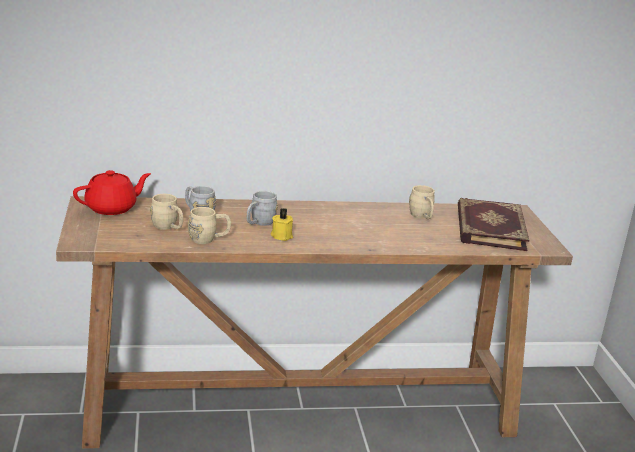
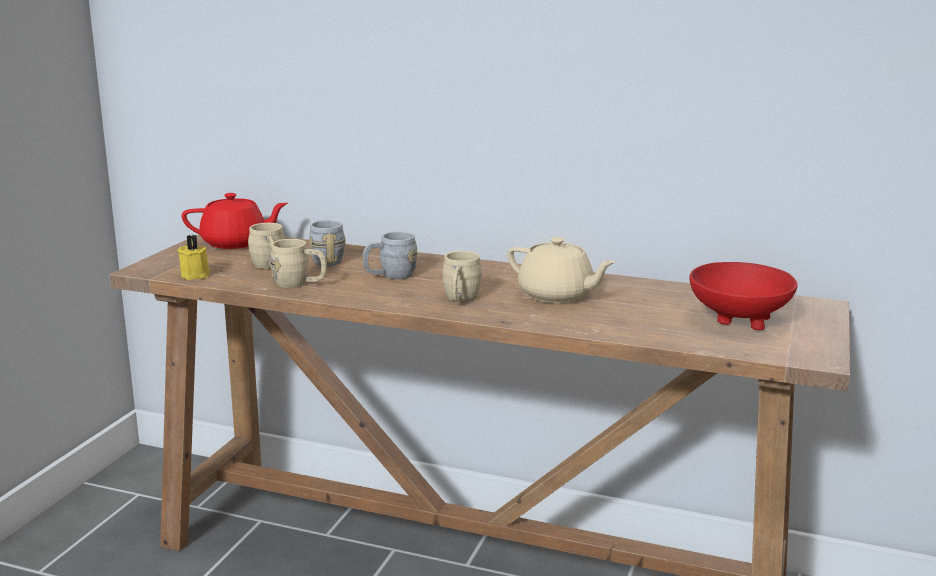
camera: 30 degrees right, 5 degrees down
(282, 235) = (400, 291): yellow candle -> yellow candle (196, 274)
(377, 224) = (556, 295): none -> beige teapot
(422, 217) = (641, 295): beige mug -> beige mug (460, 300)
(488, 228) = (737, 320): book -> red bowl

